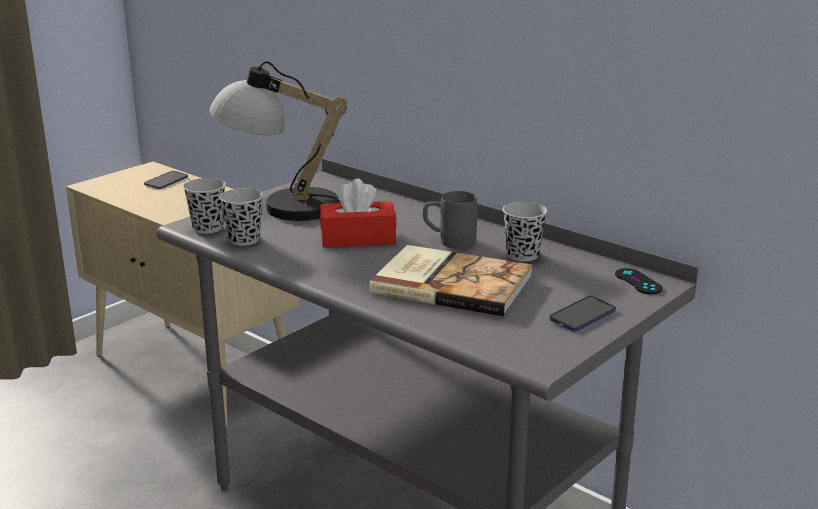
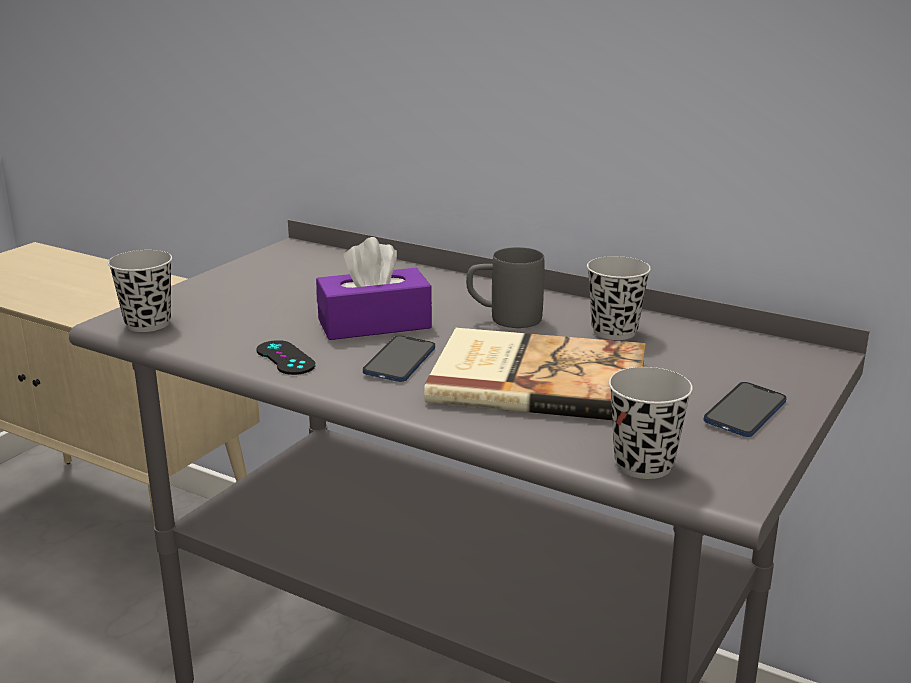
camera: 10 degrees left, 0 degrees up
(166, 181) = (59, 266): phone -> phone (400, 361)
(244, 240) = (207, 337): black cup -> black cup (643, 464)
(282, 206) = (248, 287): table lamp -> none
(358, 238) = (374, 324): red tissue box -> purple tissue box
(638, 282) = (790, 357): black game controller -> black game controller (285, 358)

